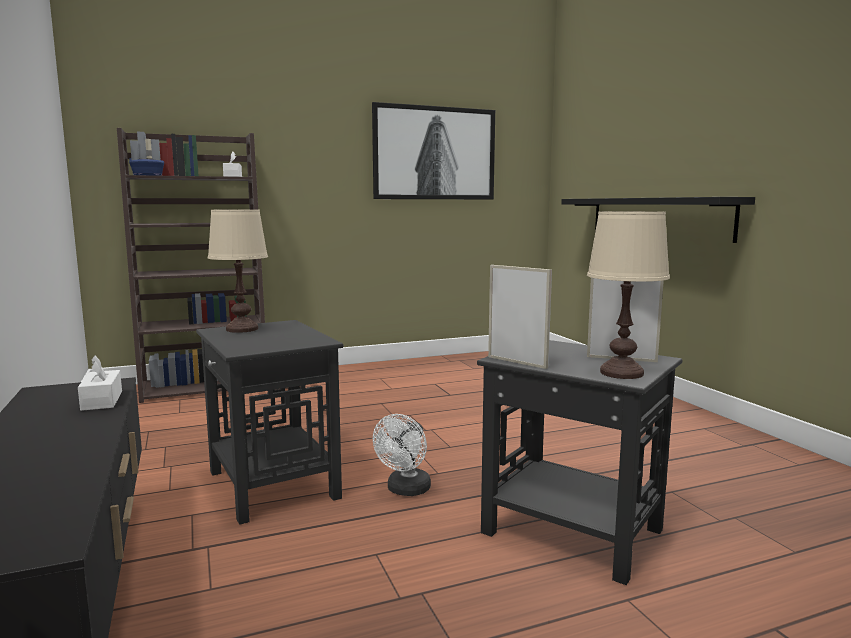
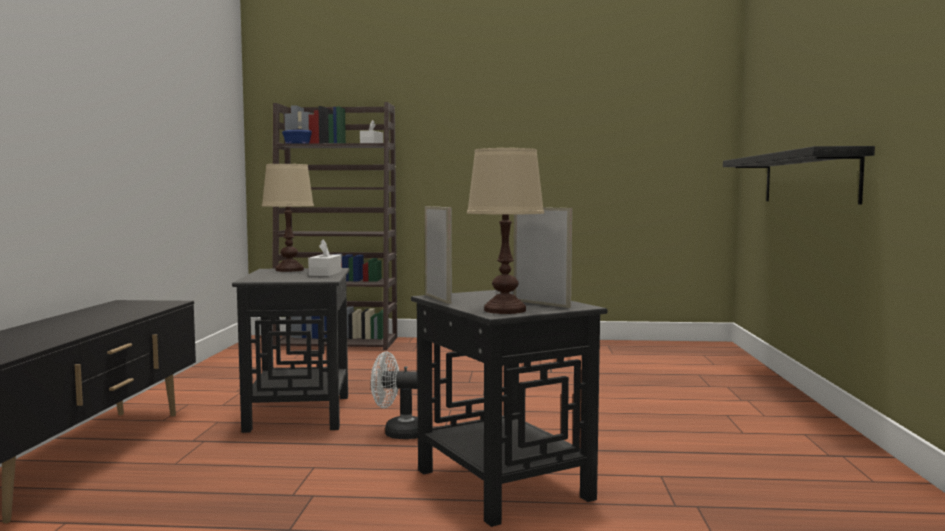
camera: 25 degrees right, 5 degrees down
(102, 400) = (145, 309): white tissue box -> white tissue box (325, 273)
(406, 490) = (398, 433): white fan -> white fan turned 45 degrees clockwise
(434, 153) = (589, 115): picture -> none

